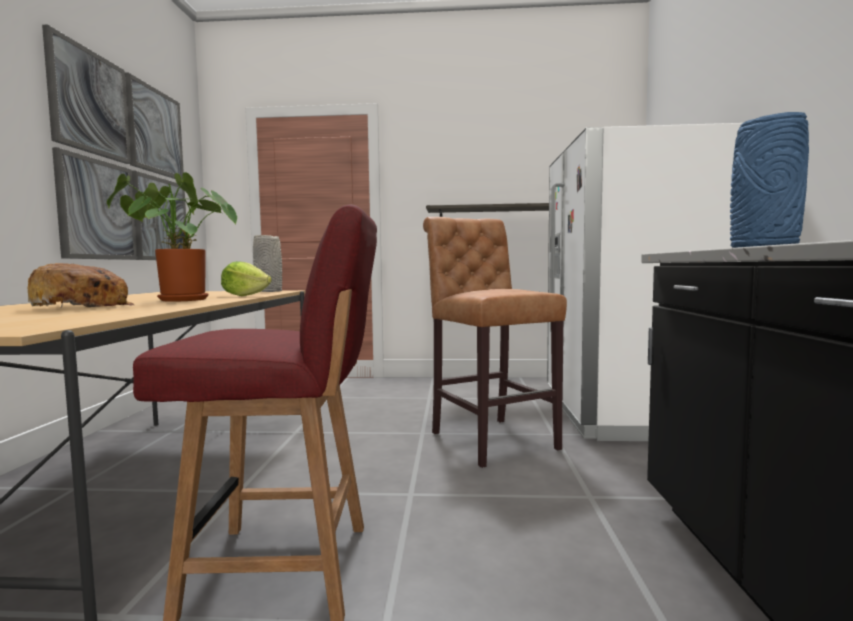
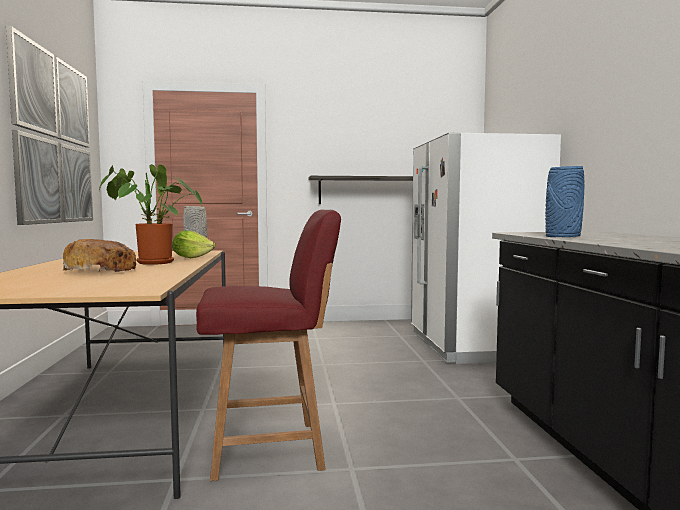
camera: 10 degrees left, 0 degrees up
(489, 439) = (377, 366): brown stool -> none

